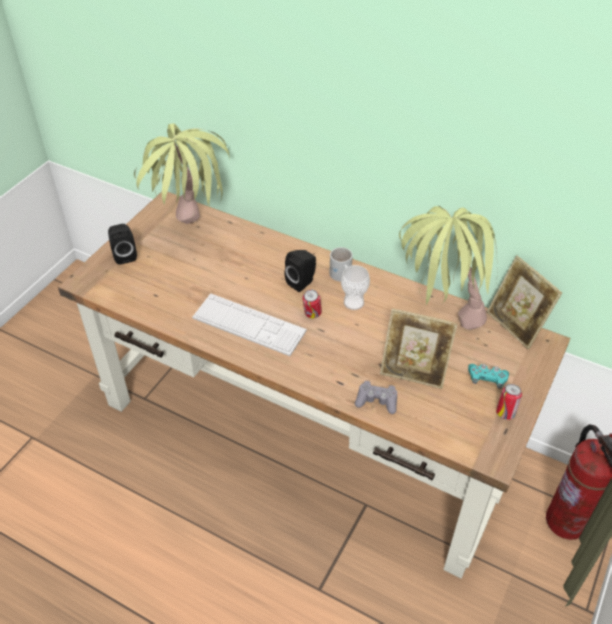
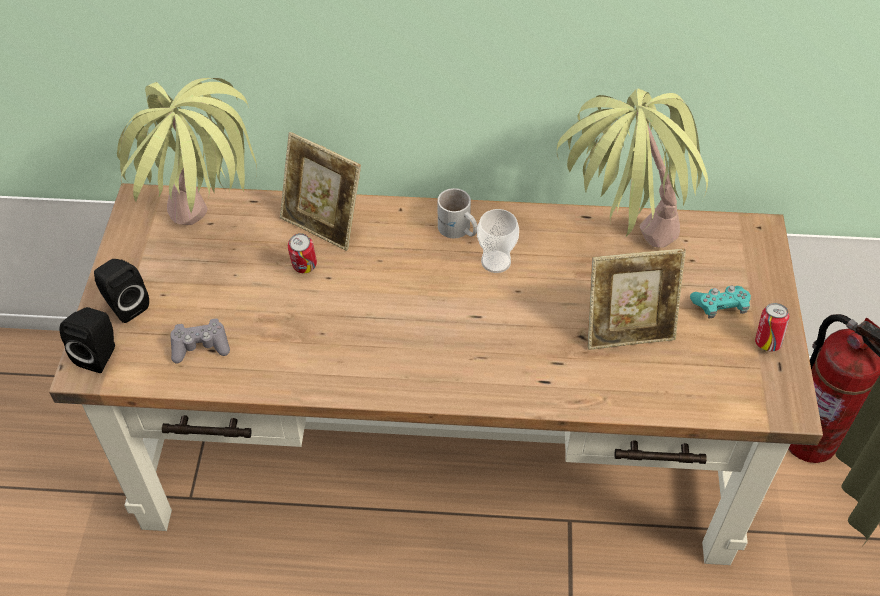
camera: 25 degrees left, 5 degrees up
(249, 325) = (374, 346): keyboard -> none
(302, 282) = (410, 256): black speaker -> black speaker (100, 354)
(312, 315) = (451, 299): can -> can (304, 268)
(376, 401) = (606, 389): grey game controller -> grey game controller (200, 346)
(515, 326) = (713, 222): picture frame -> picture frame (323, 224)

